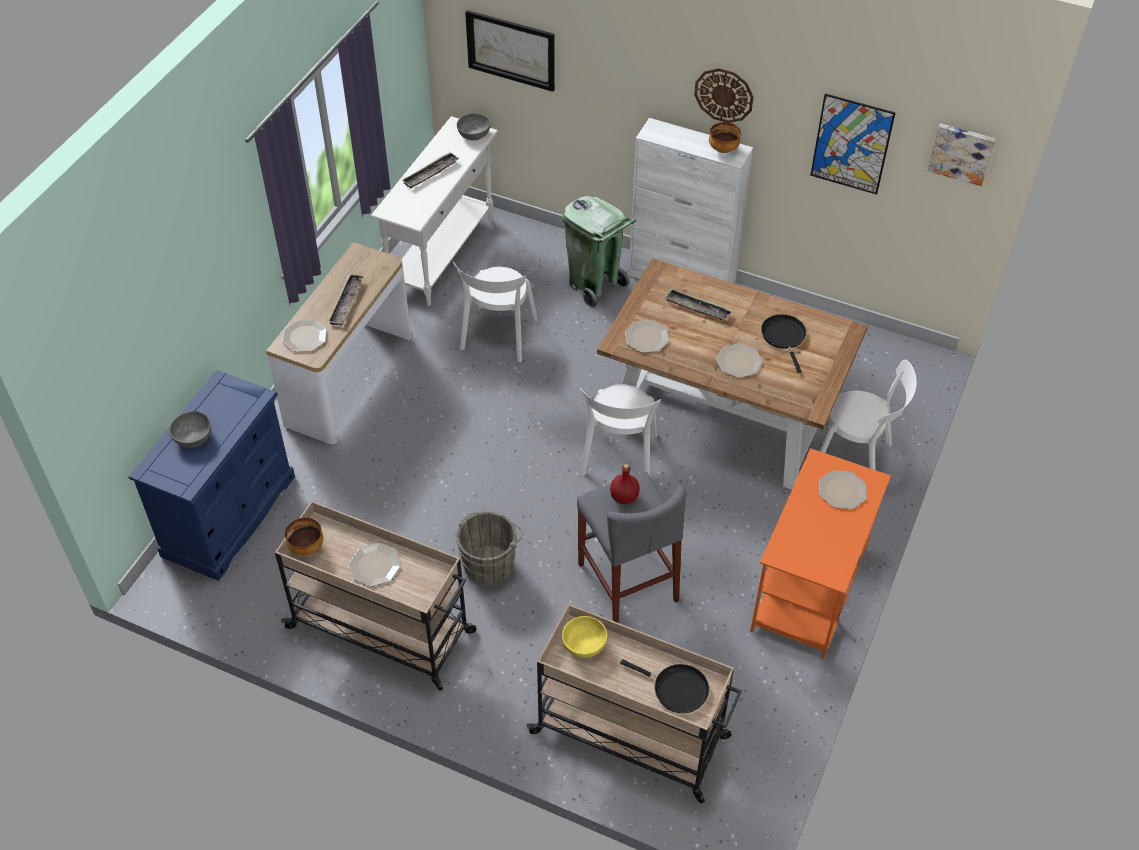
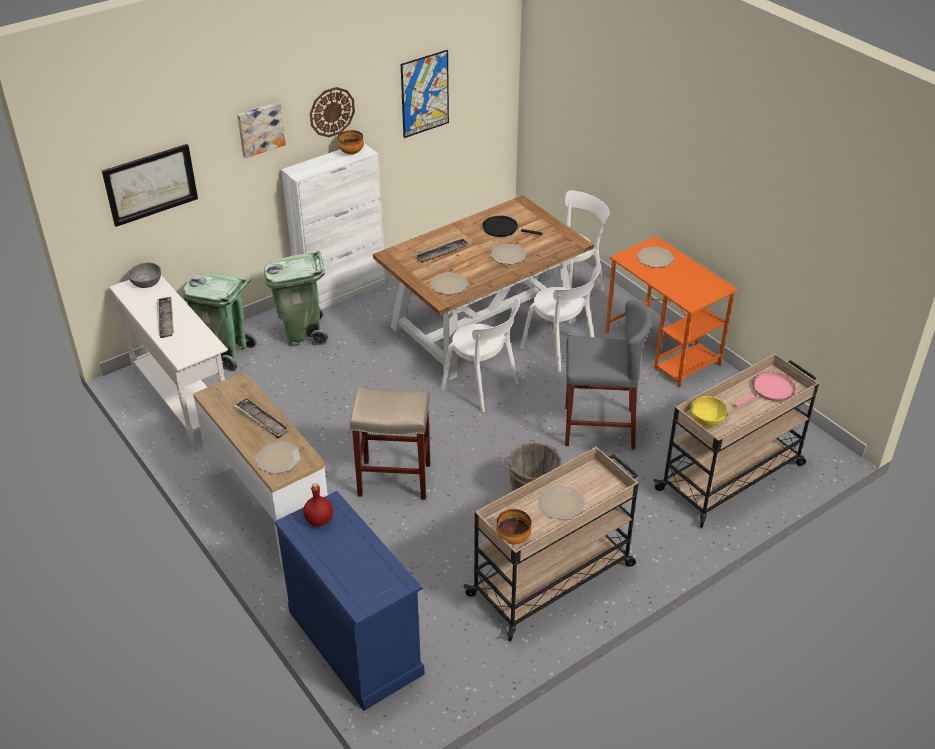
camera: 60 degrees left, 10 degrees down
(193, 437) = (345, 561): grey bowl -> none
(438, 449) = (393, 480): none -> beige stool
(498, 337) = (305, 403): white chair -> white chair (560, 349)
(524, 249) = (226, 354): none -> green trash can
(624, 497) = (588, 352): red bottle -> red bottle (319, 521)
(676, 689) = (770, 390): black frying pan -> pink frying pan
(961, 152) = (491, 54): picture -> picture (260, 129)

